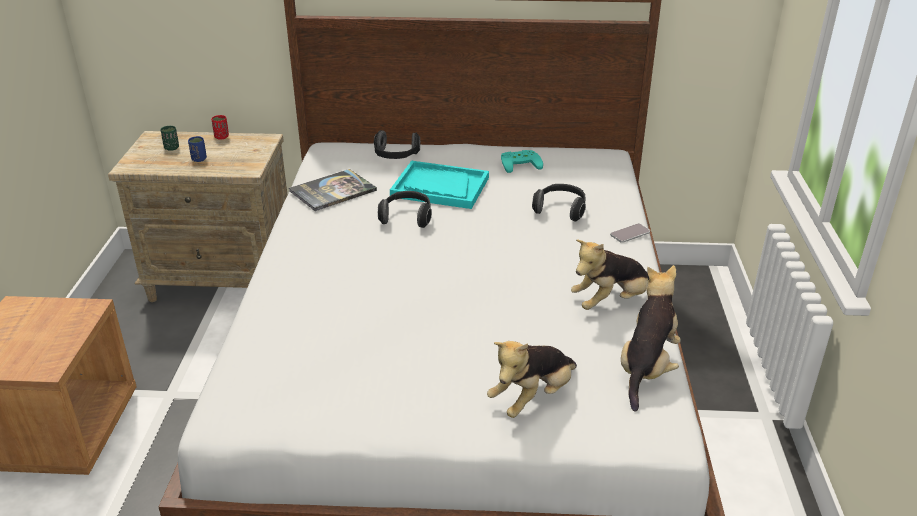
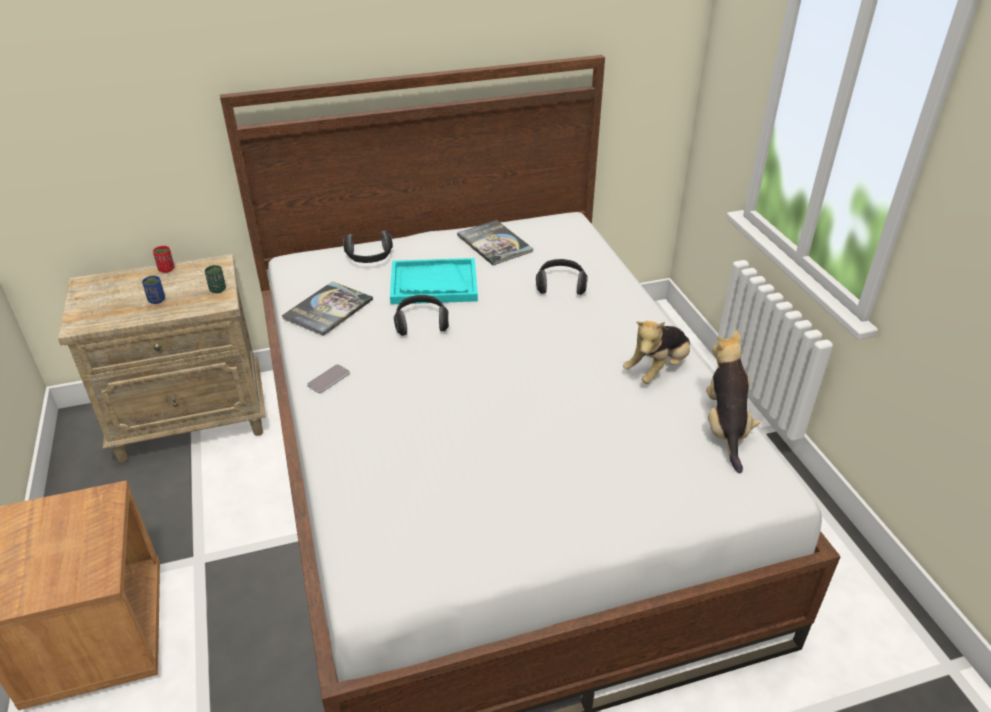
camera: 20 degrees left, 5 degrees up
(172, 148) = (116, 293): green cup -> green cup (218, 289)
(520, 163) = (494, 243): turquoise game controller -> book
(532, 398) = (647, 483): plush toy -> none
(630, 234) = (634, 297): phone -> phone (329, 379)

